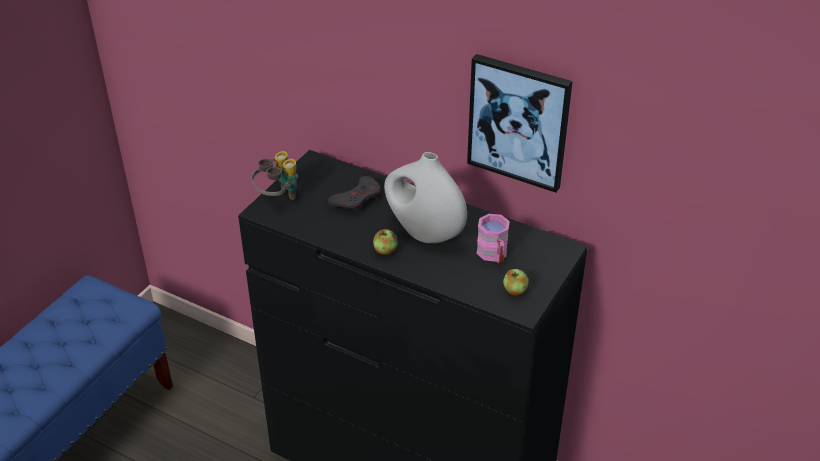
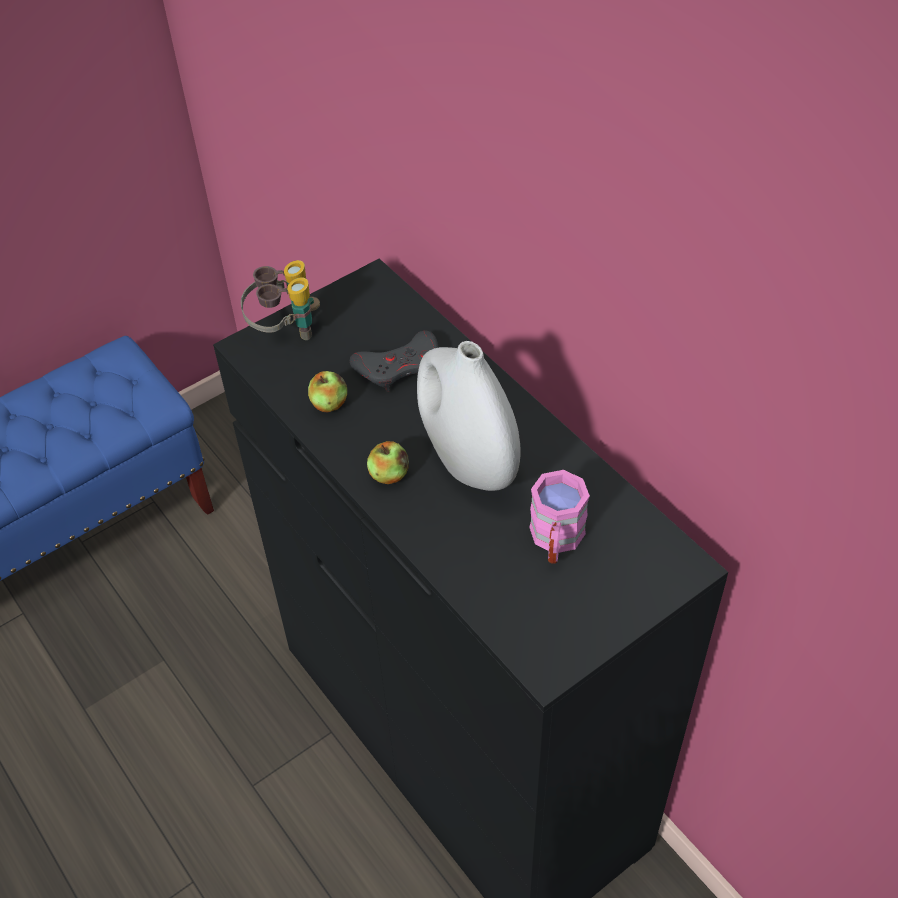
camera: 25 degrees right, 10 degrees up
(515, 290) = (554, 621): apple -> apple (329, 403)
(519, 122) = (651, 328): picture -> none

